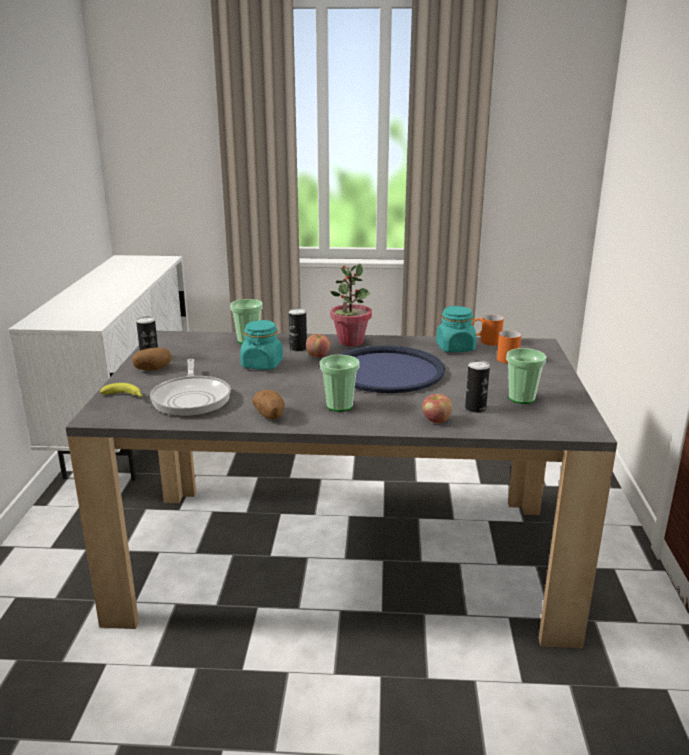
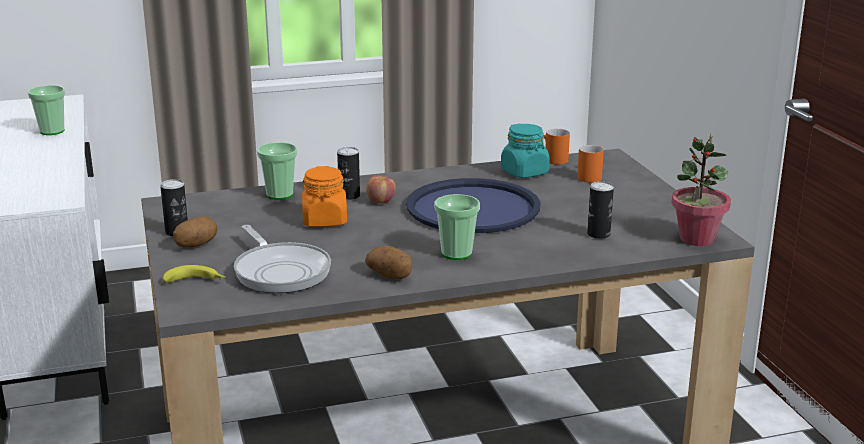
camera: 20 degrees left, 0 degrees up
(262, 364) = (325, 221): turquoise jar -> orange jar
(350, 341) = (402, 180): potted plant -> potted plant (696, 239)
(436, 420) = (570, 253): apple -> none
(521, 398) = (635, 217): cup -> cup (52, 131)

